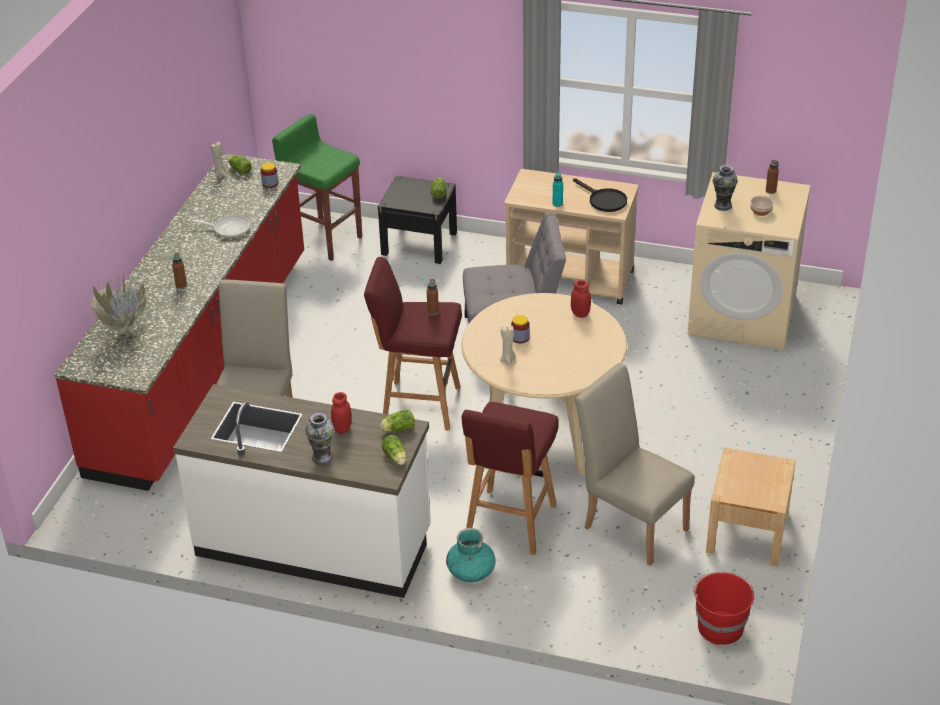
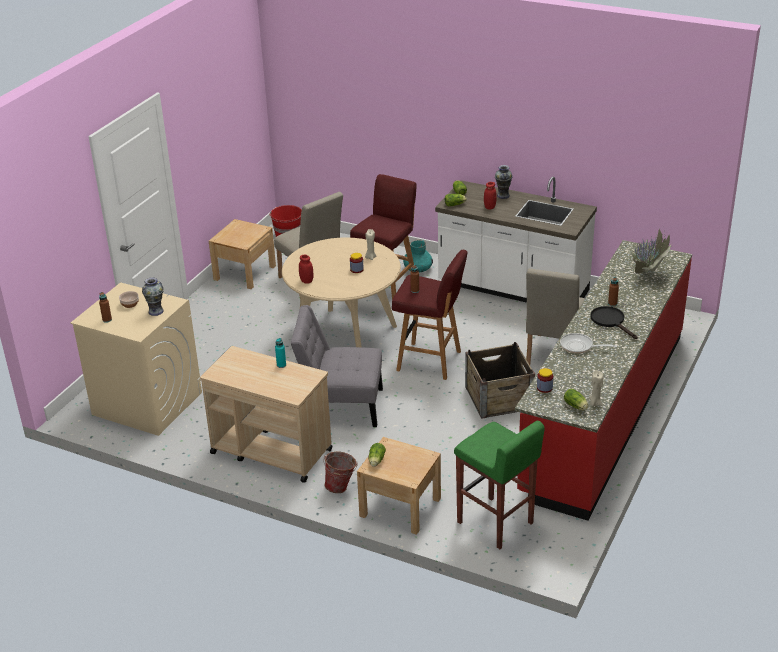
camera: 170 degrees left, 5 degrees down
(327, 365) = (499, 398): none -> crate
(419, 243) = (400, 507): black nightstand -> beige nightstand
(482, 254) = (341, 487): none -> bucket
(603, 200) = (239, 364): black frying pan -> black frying pan (610, 321)

